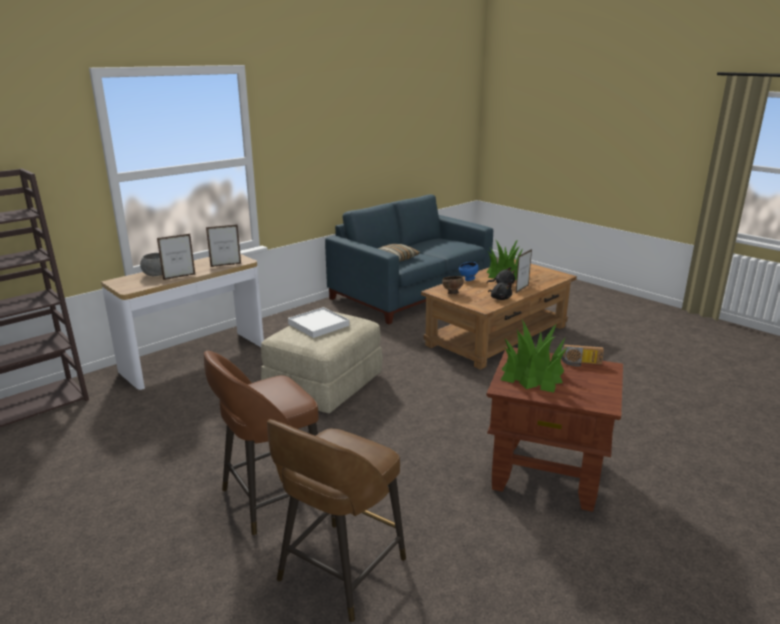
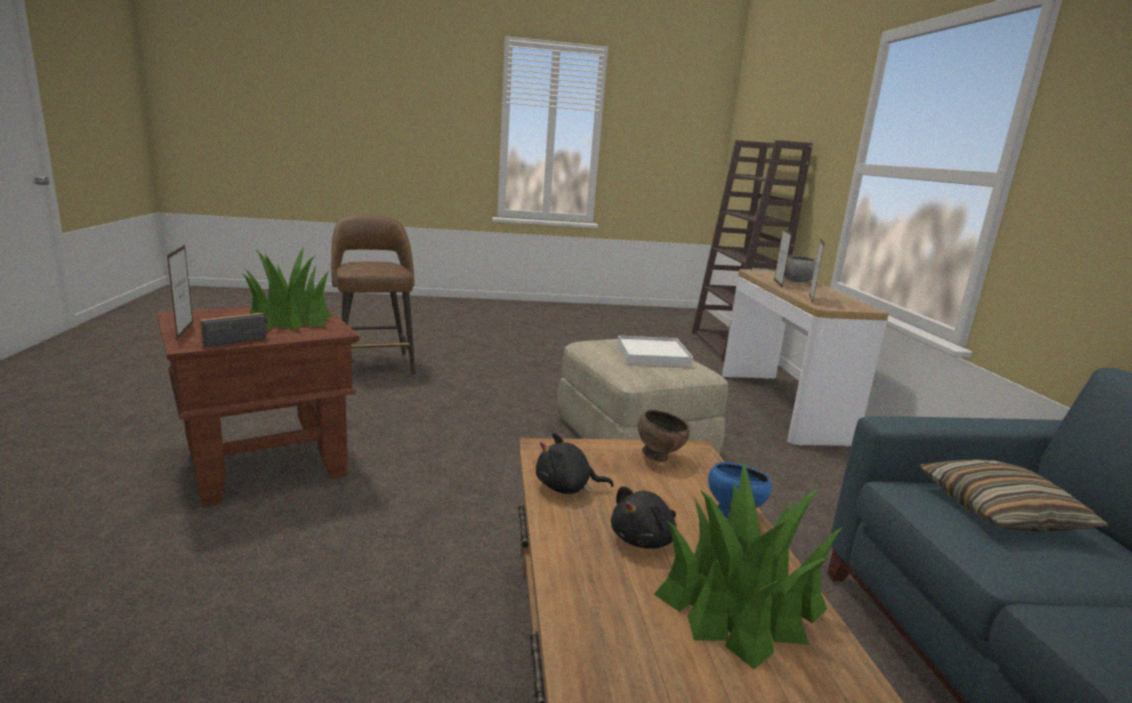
camera: 125 degrees right, 5 degrees down
(271, 497) = (480, 370): brown stool -> none
(522, 289) = (582, 549): picture frame -> picture frame (185, 331)

